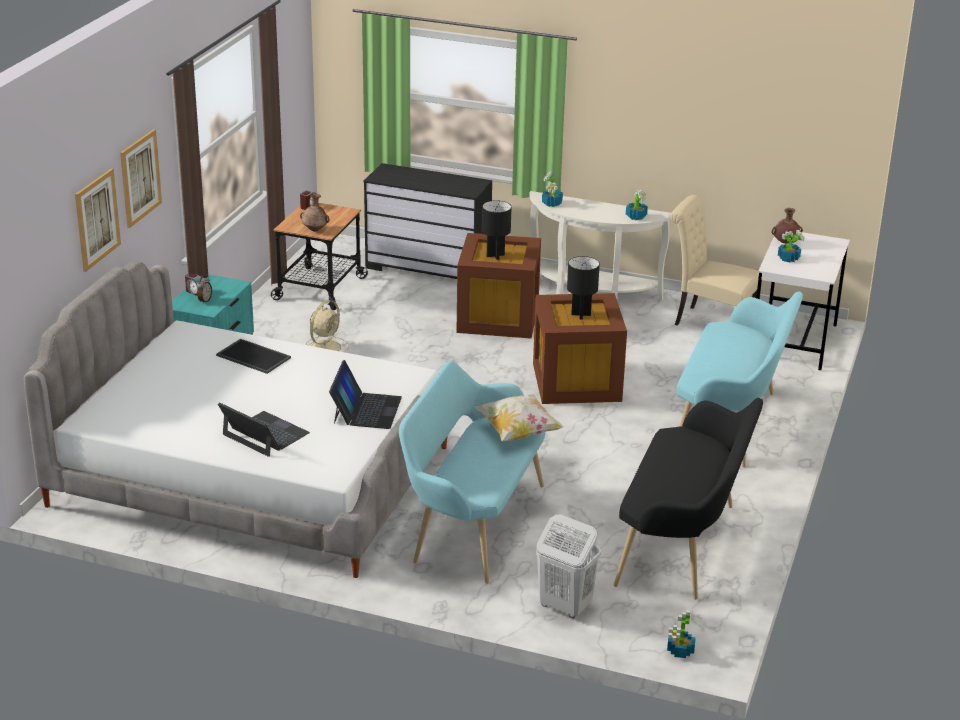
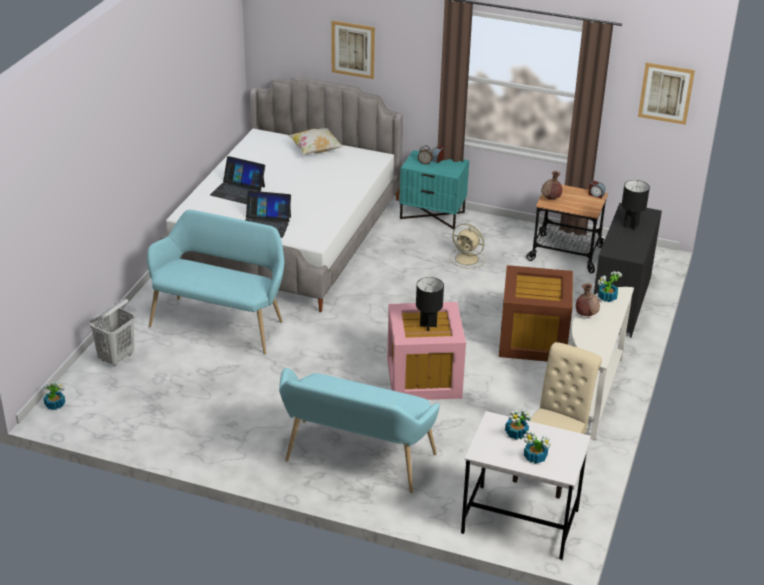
camera: 90 degrees right, 5 degrees up
(140, 178) = (408, 52): picture -> picture (666, 93)
(252, 357) = (340, 182): tray -> none
(265, 434) = (238, 190): laptop -> laptop turned 75 degrees clockwise
(495, 255) = (535, 286): black table lamp -> black table lamp (630, 226)
(518, 432) = (242, 291): pillow -> pillow (316, 151)
(577, 381) = (425, 378): brown storage box -> pink storage box
(636, 216) = (590, 344): potted plant -> potted plant (535, 457)
(684, 545) = (178, 417): black bench -> none
(785, 243) = (553, 436): brown vase -> brown vase (586, 314)

